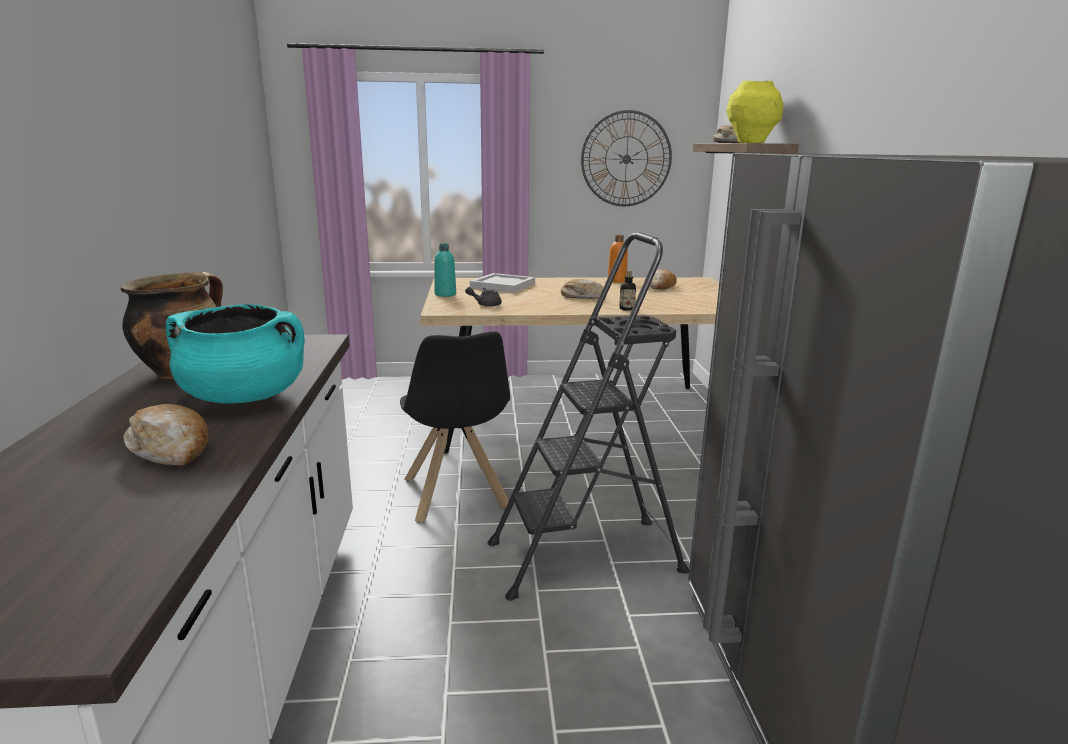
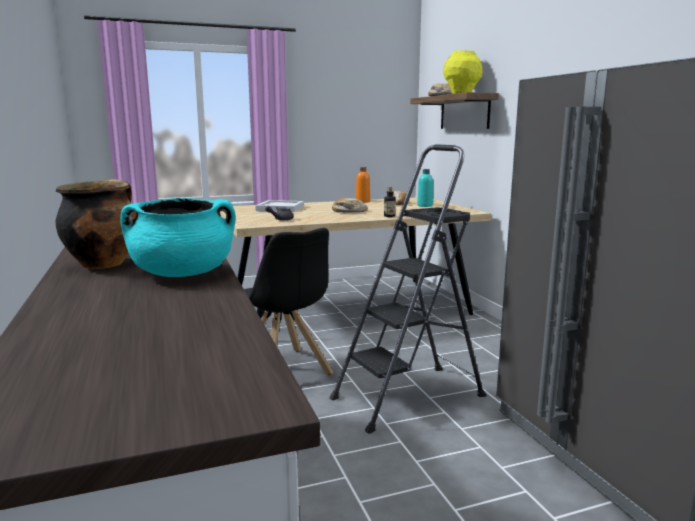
camera: 15 degrees left, 5 degrees down
(171, 448) = (168, 305): bread -> none
(445, 294) = (241, 215): turquoise bottle -> turquoise bottle (425, 205)
(626, 159) = (357, 112): wall clock -> none

